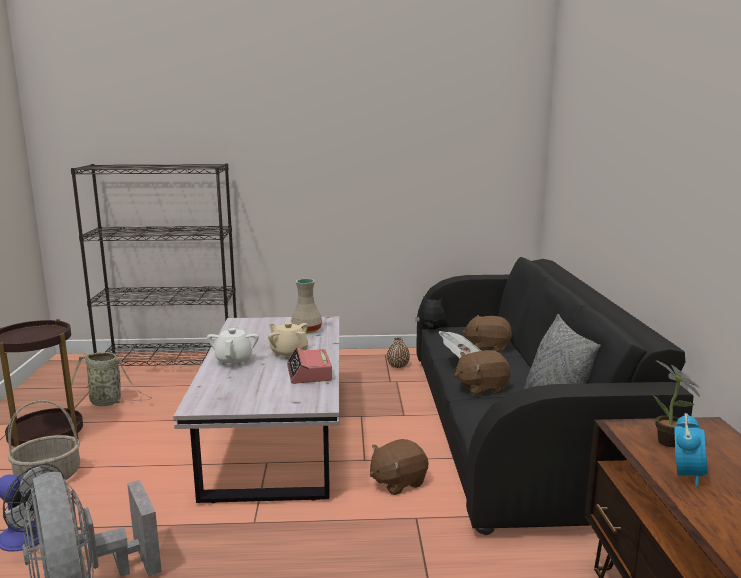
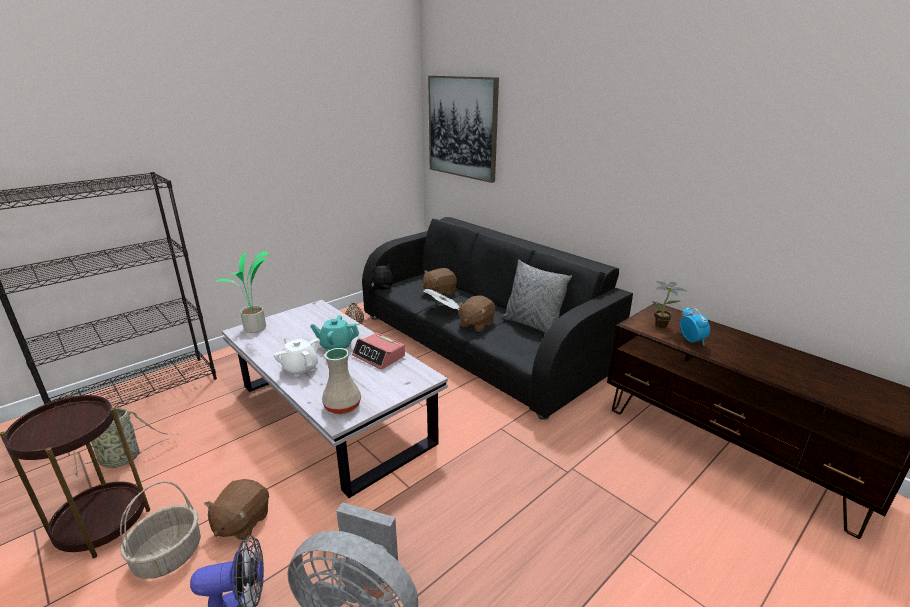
camera: 40 degrees left, 10 degrees up
(252, 323) = (256, 329): none -> potted plant
(289, 354) = (336, 346): beige teapot -> turquoise teapot
(307, 330) = (316, 320): beige vase -> beige vase (343, 406)
(397, 482) = (462, 410): brown plush toy -> brown plush toy (241, 522)
(574, 143) = (462, 127): none -> picture

